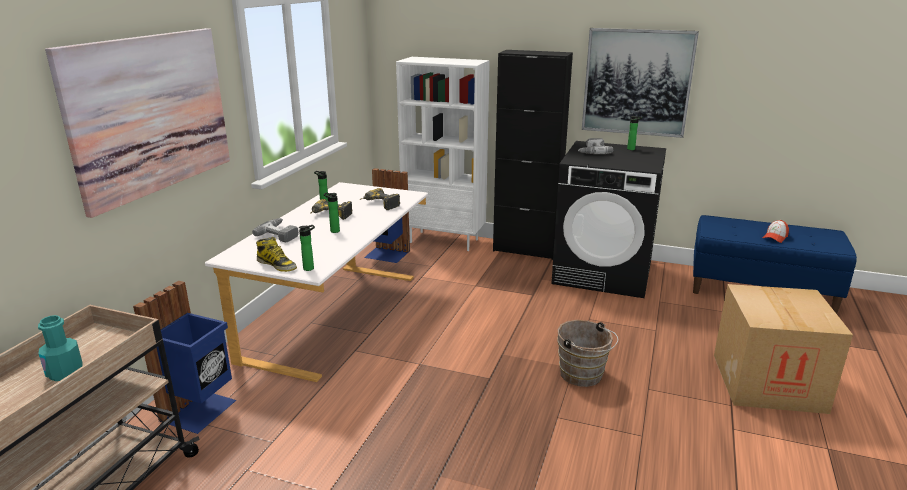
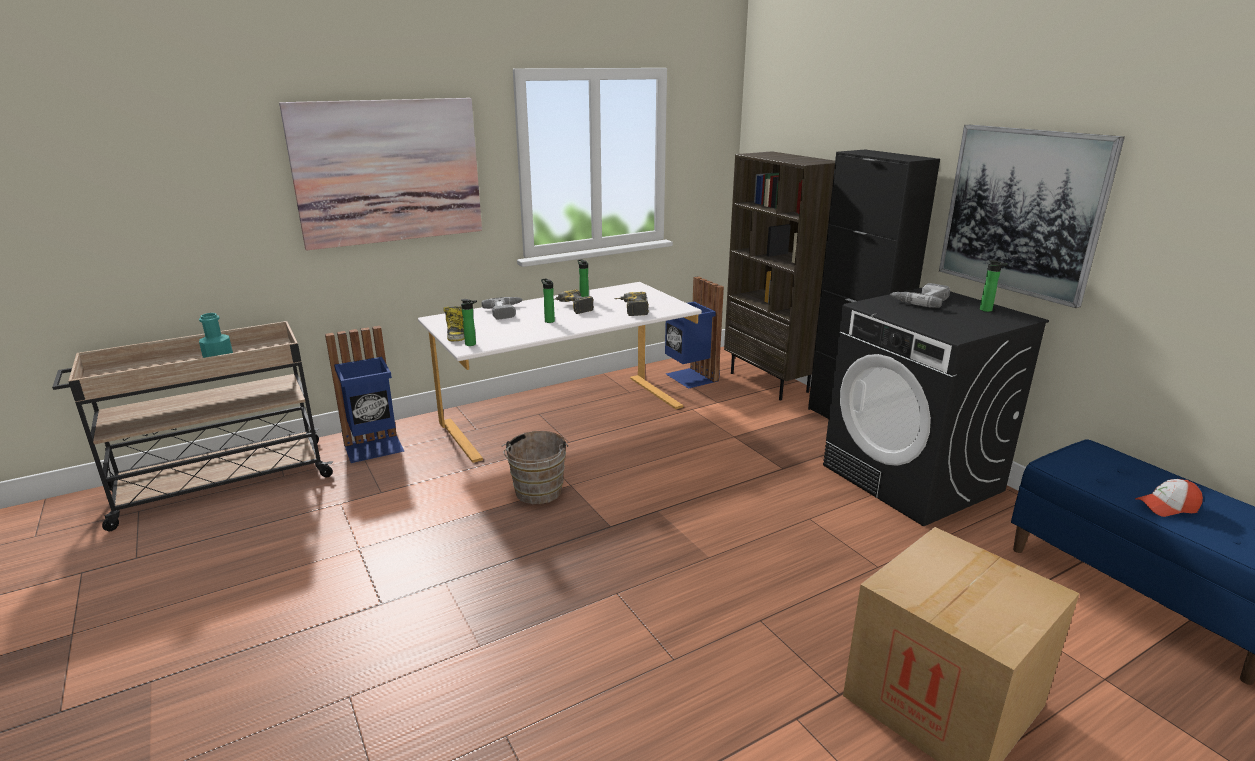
camera: 40 degrees right, 0 degrees up
(445, 240) = (770, 382): white bookcase -> brown bookcase
(583, 376) = (706, 570): brown bucket -> brown bucket (537, 493)

